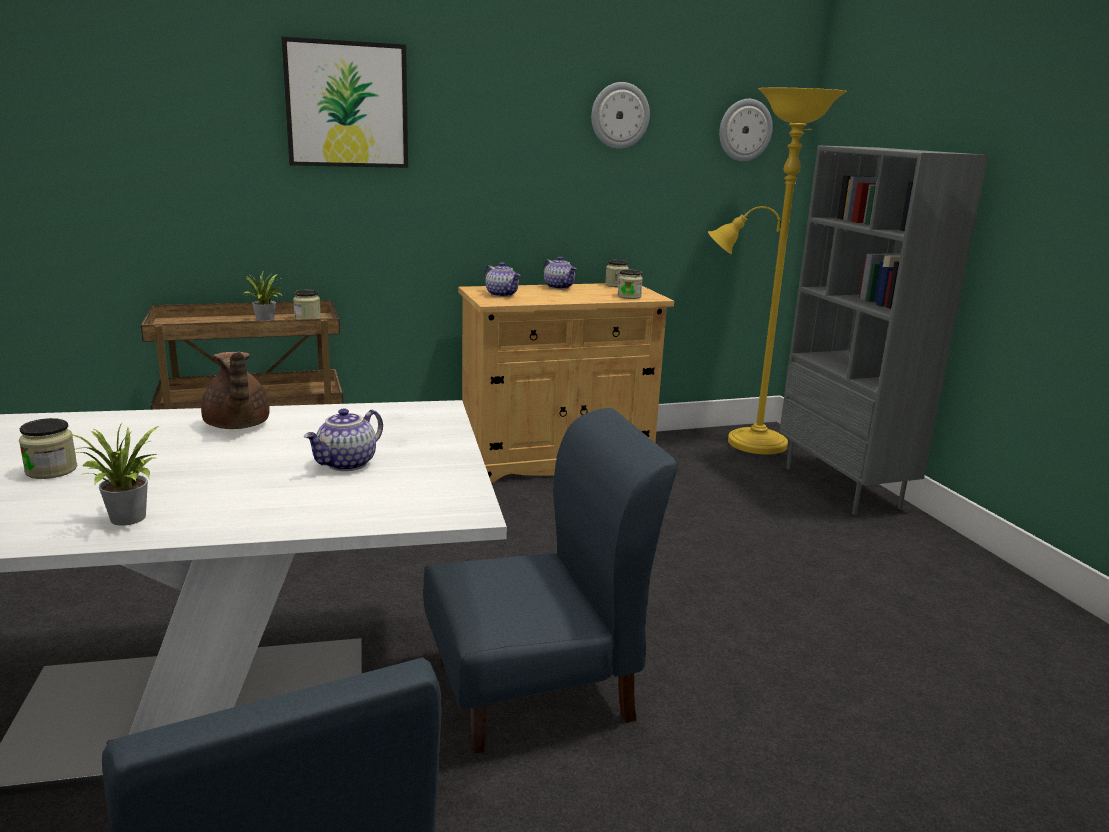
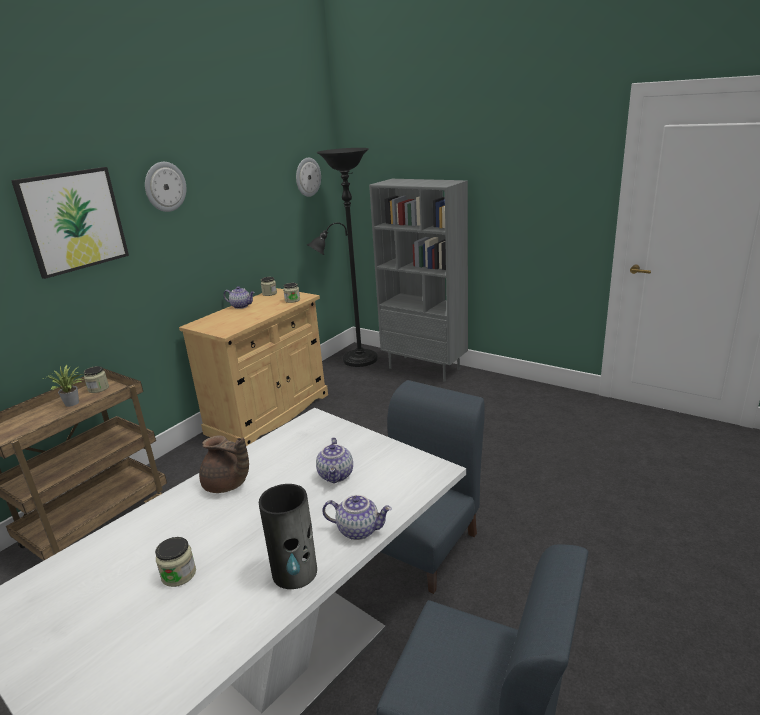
camera: 35 degrees left, 5 degrees up
(127, 520) = (295, 572): potted plant -> vase
(502, 294) = (220, 324): teapot -> teapot (359, 529)
(619, 115) = (244, 184): wall clock -> wall clock (165, 186)
(748, 442) = (355, 360): yellow floor lamp -> black floor lamp

